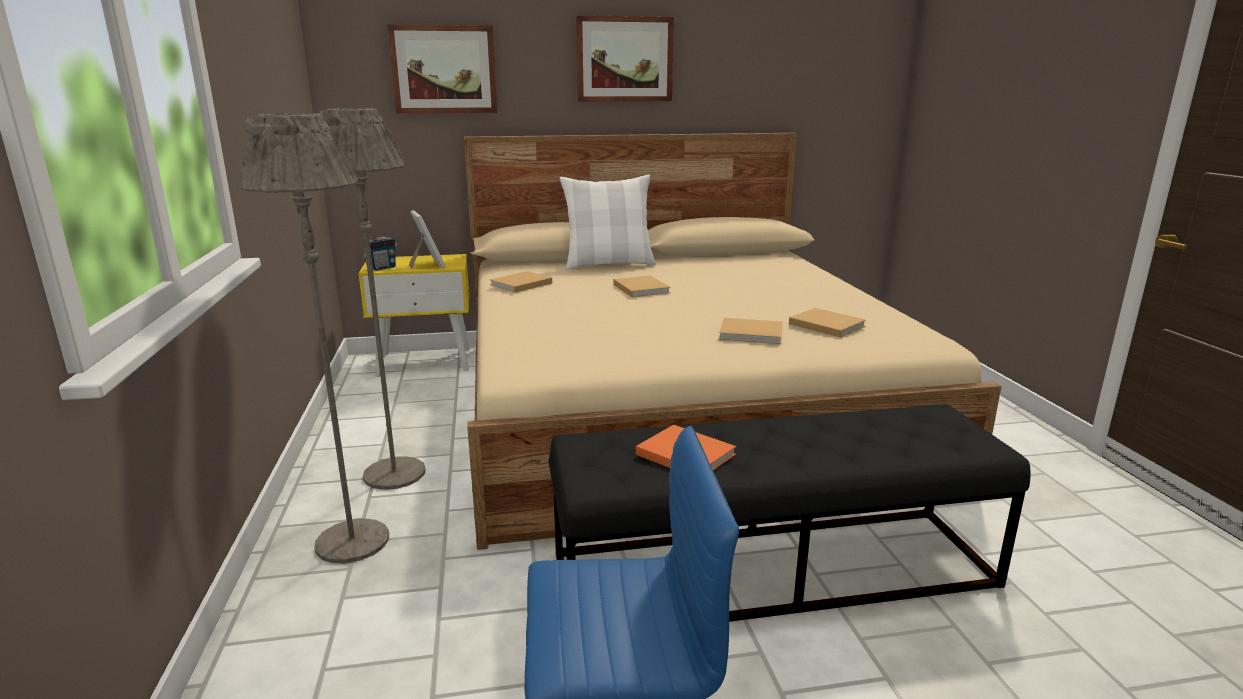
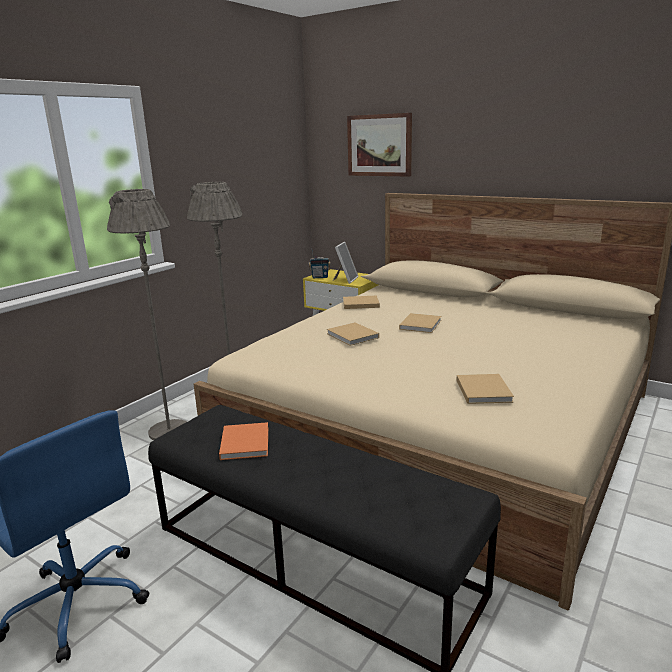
camera: 45 degrees right, 0 degrees up
(608, 264) = (450, 301): white pillow -> none
(624, 59) = (509, 134): picture -> none
(753, 334) = (412, 379): beige book -> beige book (353, 336)

